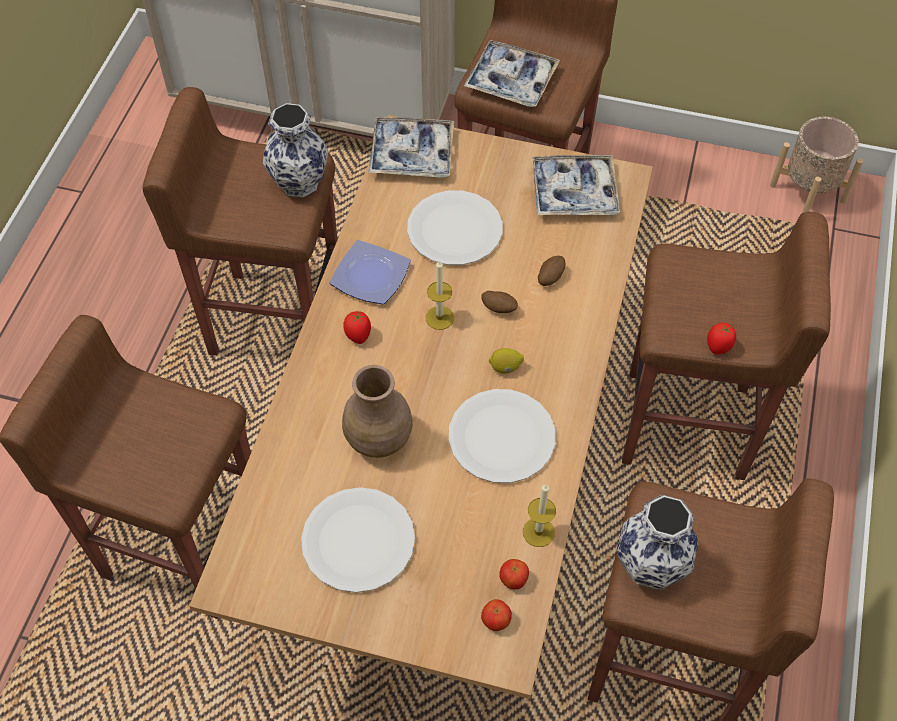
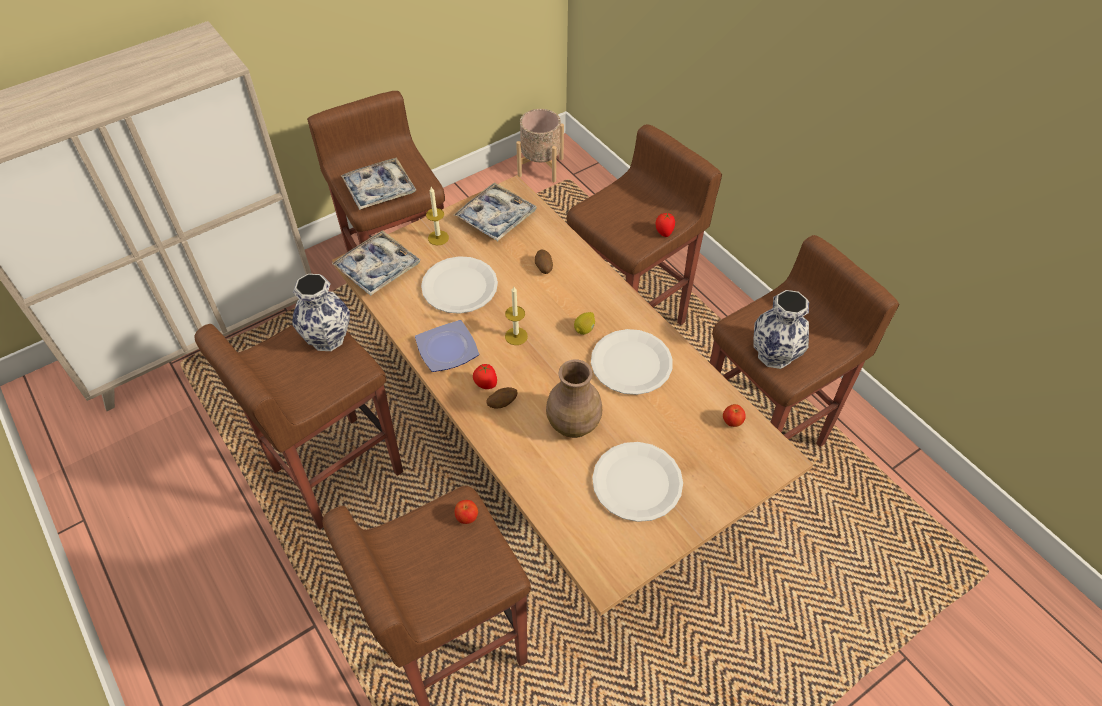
camera: 50 degrees left, 5 degrees down
(496, 620) = (752, 448): apple -> apple (467, 517)
(499, 308) = (540, 304): potato -> potato (502, 403)
(538, 532) = (711, 389): candle -> candle (438, 238)

